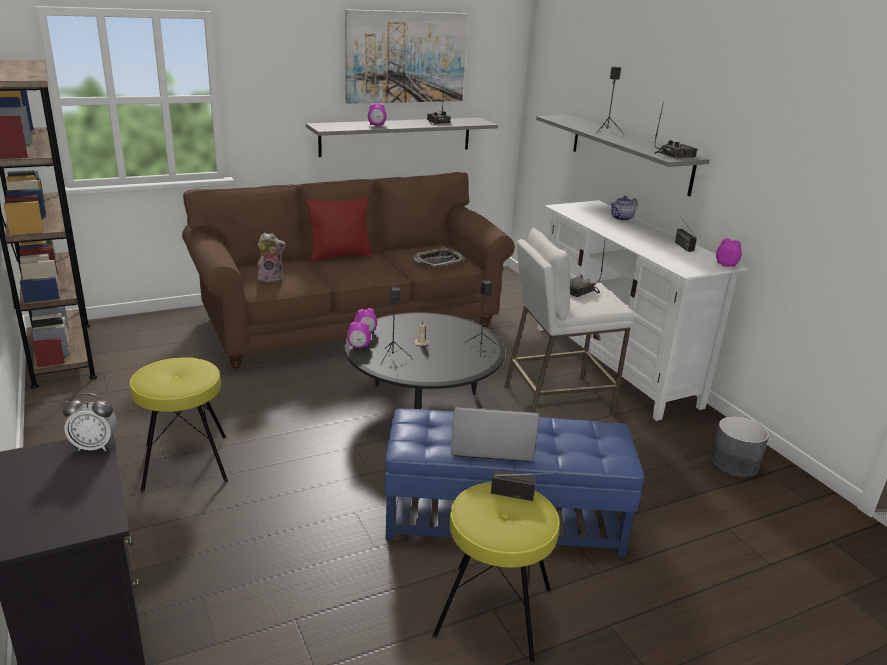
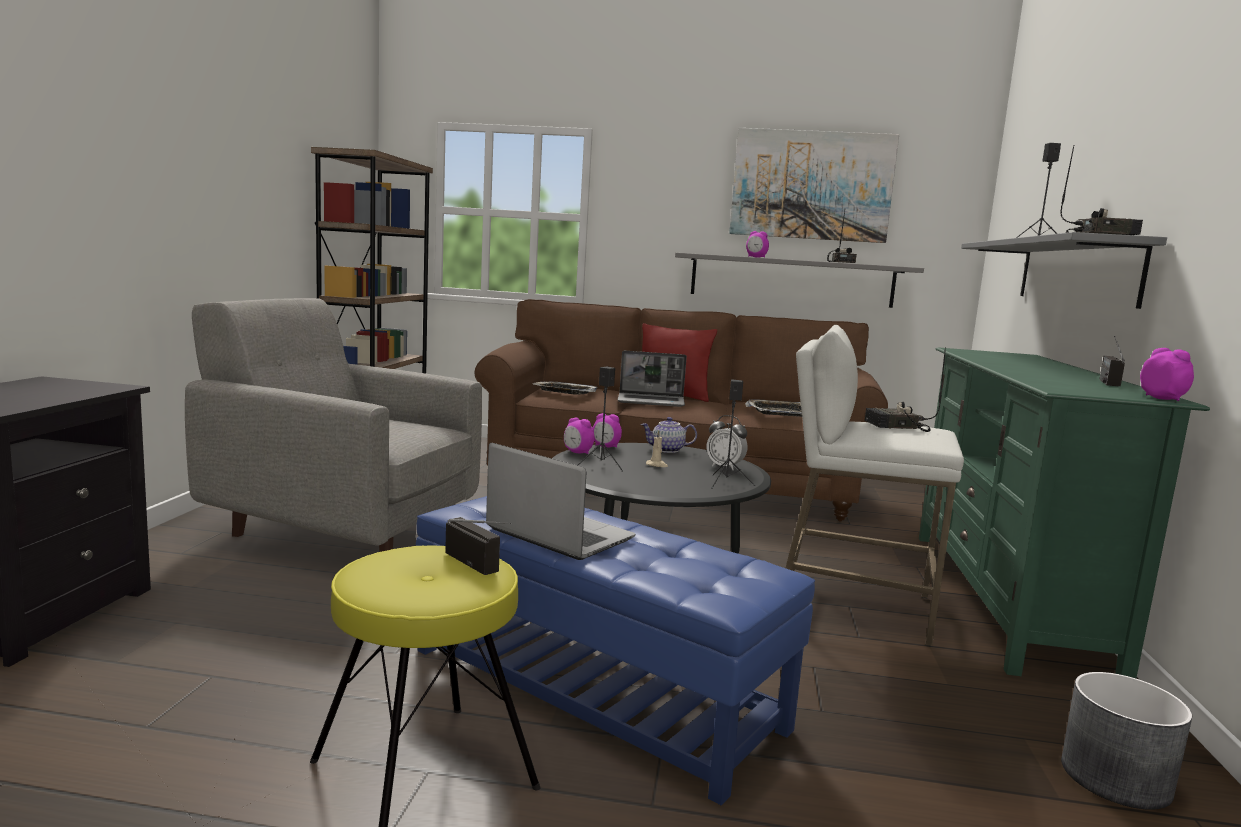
camera: 35 degrees right, 15 degrees down
(95, 446) = (111, 388): alarm clock -> alarm clock (725, 467)
(185, 462) = (341, 530): yellow stool -> grey armchair
(271, 278) = (564, 392): plush toy -> tray
(342, 270) = (652, 401): none -> laptop
(614, 365) = (1005, 599): white tv stand -> green tv stand
(622, 218) = (1042, 363): teapot -> teapot (667, 450)

